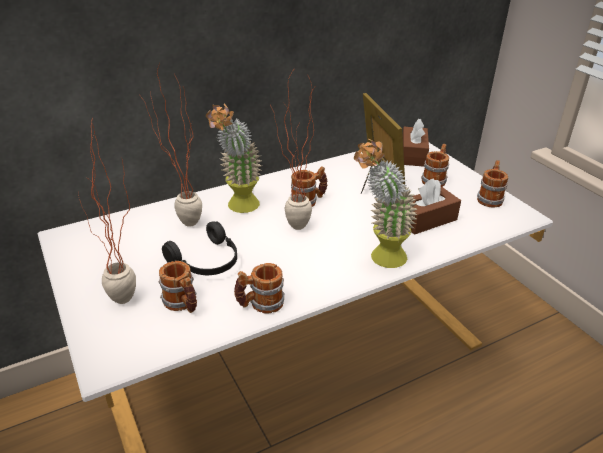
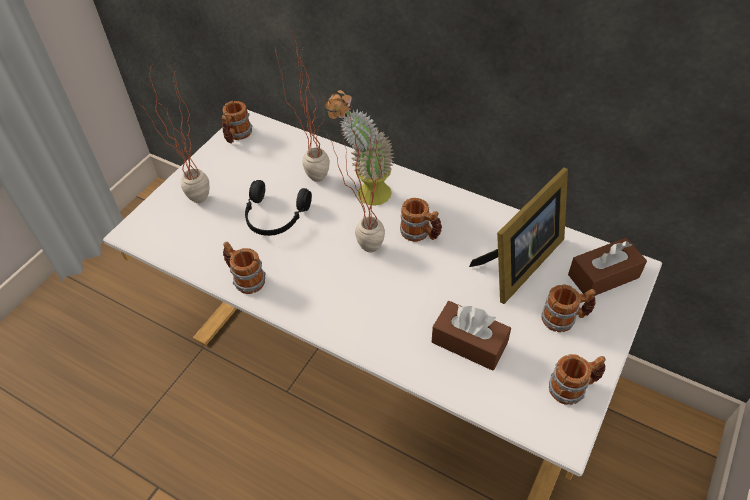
camera: 60 degrees right, 15 degrees up
(183, 304) = (215, 233): mug -> mug (237, 135)
(379, 258) = (367, 330): potted plant -> none

